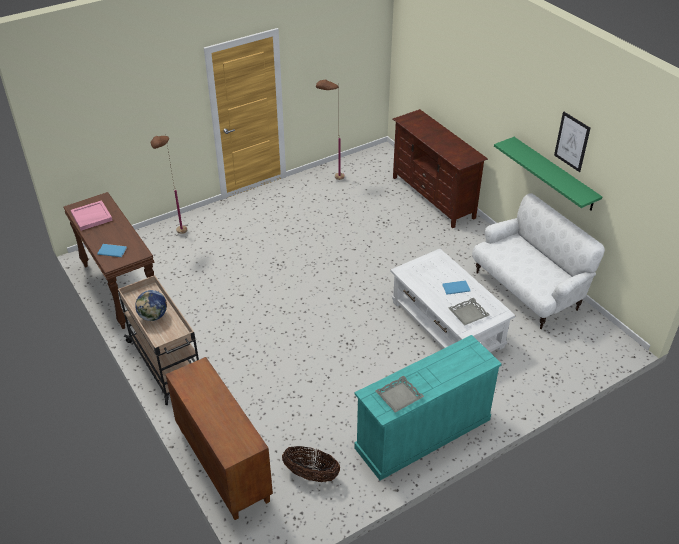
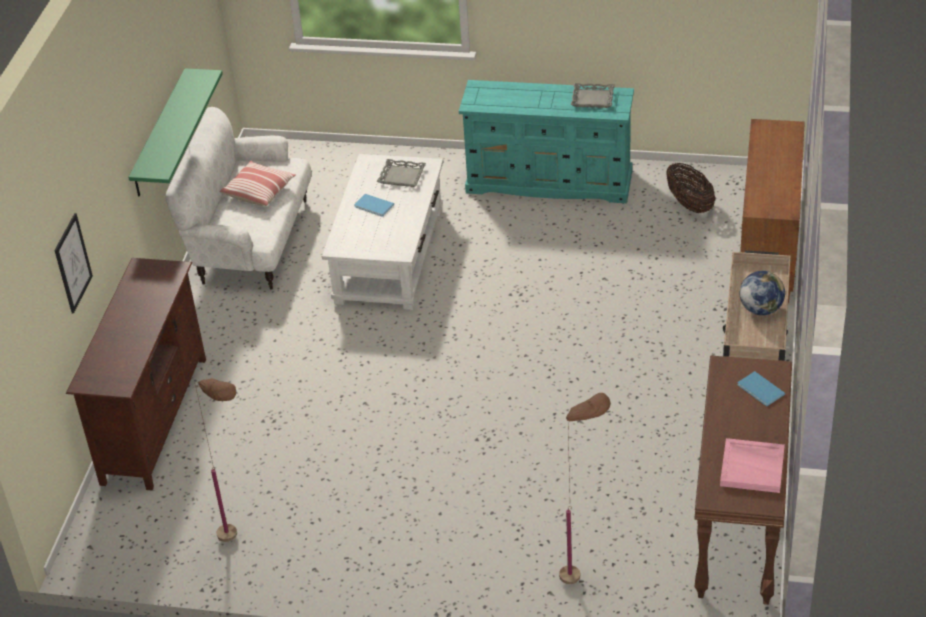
camera: 135 degrees left, 0 degrees up
(532, 268) = (259, 191): none -> pillow
(572, 141) = (154, 66): picture -> picture (73, 263)

